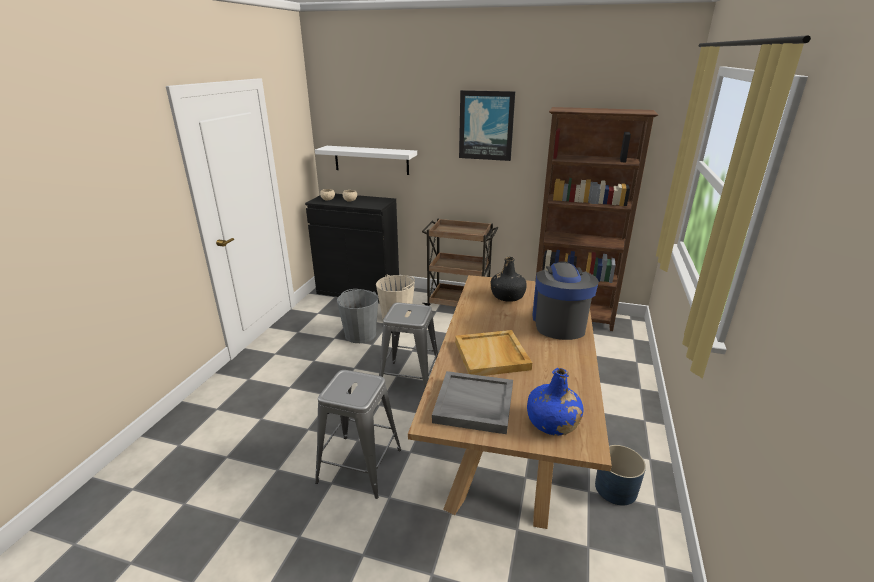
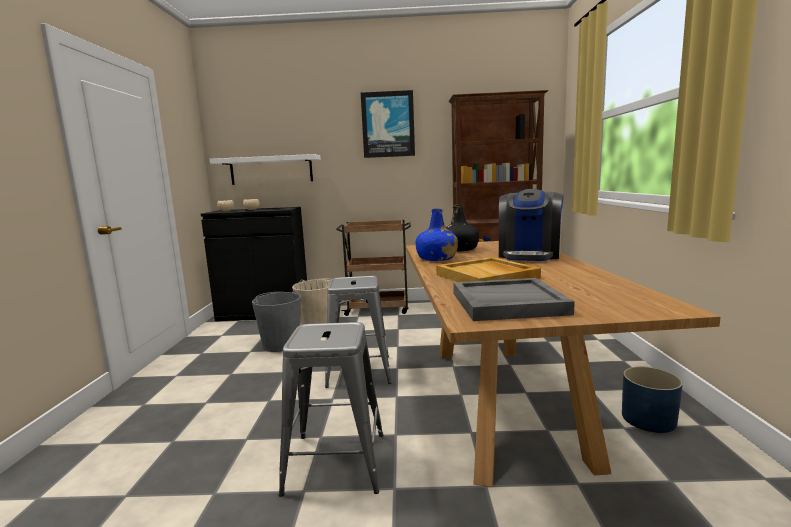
camera: 15 degrees left, 15 degrees down
(552, 422) = (612, 301): blue bottle -> blue bottle (436, 258)
(559, 323) = (529, 255): coffee machine -> coffee machine turned 150 degrees counterclockwise

